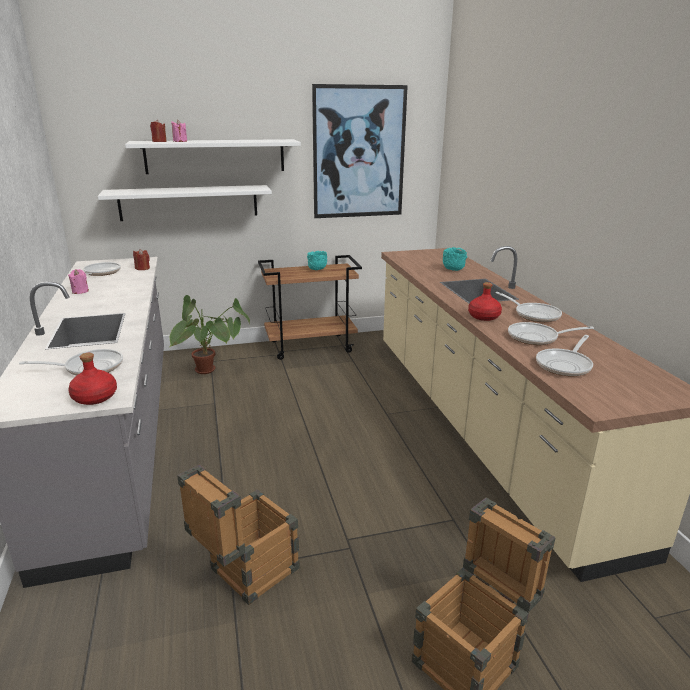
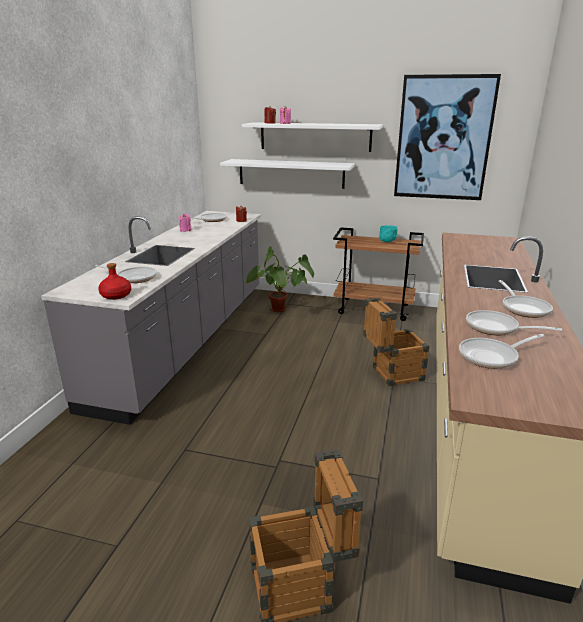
camera: 30 degrees right, 0 degrees up
(245, 574) = (191, 456): crate -> crate (391, 374)
(453, 270) = (492, 256): turquoise bowl -> none
(483, 316) = (466, 300): red bottle -> none

